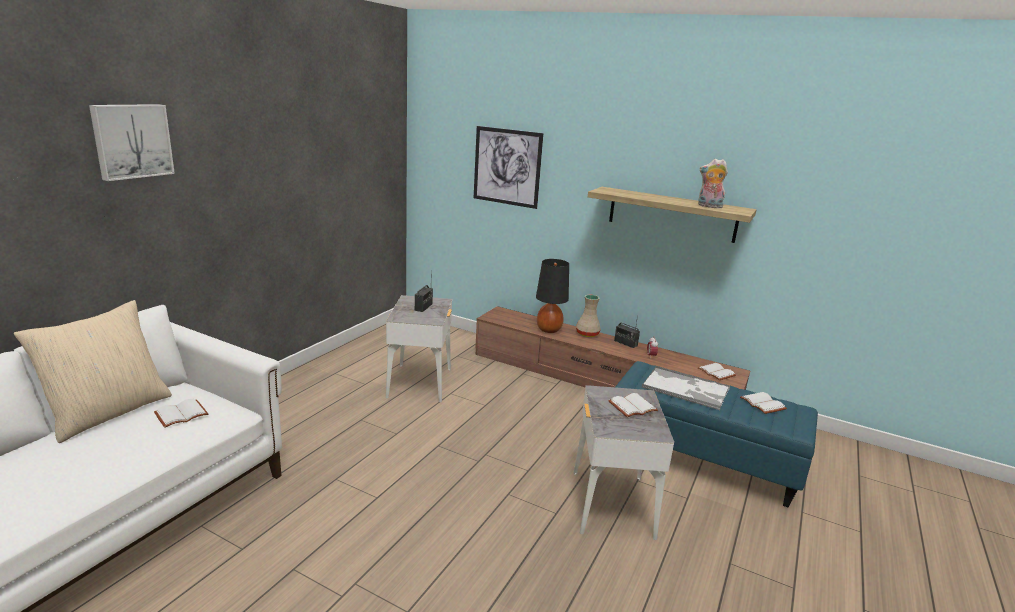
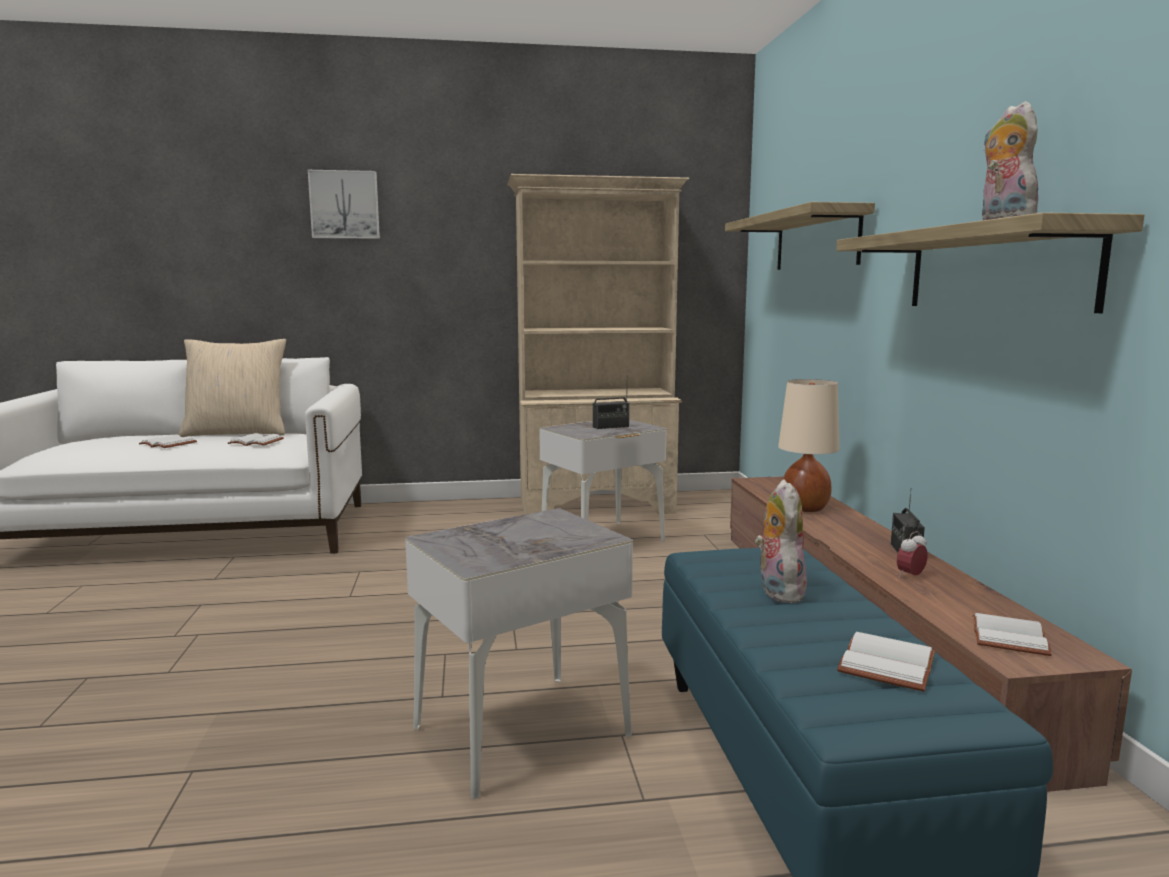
camera: 55 degrees right, 10 degrees down
(359, 357) = (596, 505): none -> beige bookcase
(507, 167) = (816, 241): picture -> shelf
(548, 330) = (804, 508): black table lamp -> beige table lamp
(587, 334) = (860, 526): beige vase -> none
(632, 407) = (539, 538): white book -> white book (166, 444)
(686, 388) = (777, 591): tray -> plush toy

